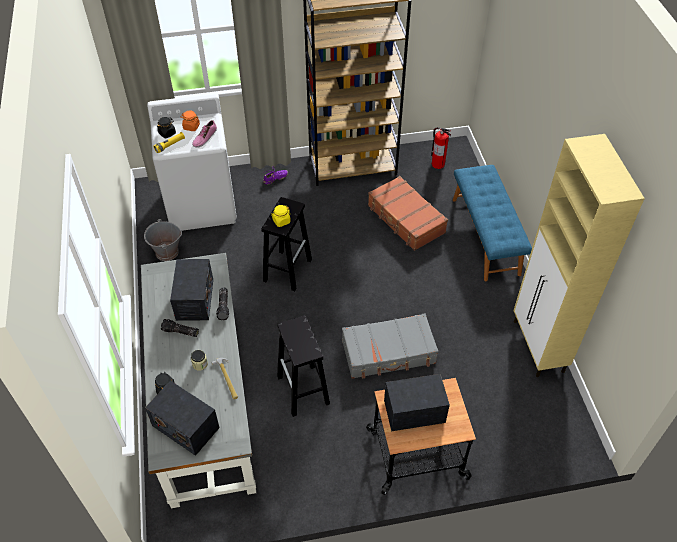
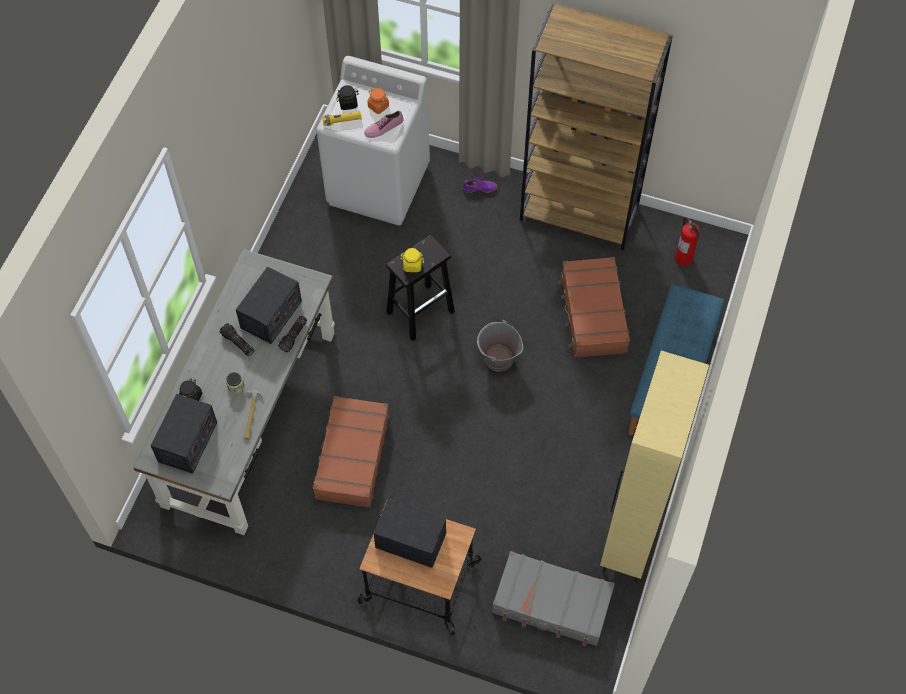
camera: 30 degrees right, 10 degrees up
(167, 252) = (307, 228): grey bucket -> grey bucket (498, 359)
(185, 426) = (187, 442): radio -> radio turned 135 degrees counterclockwise
(303, 391) = (351, 457): black stool -> brown suitcase
(389, 352) = (464, 461): grey suitcase -> grey suitcase (552, 604)

